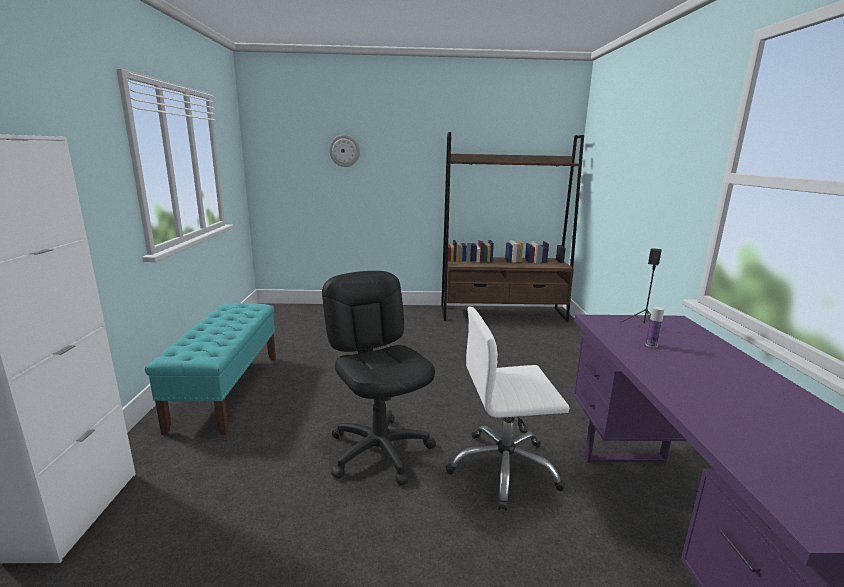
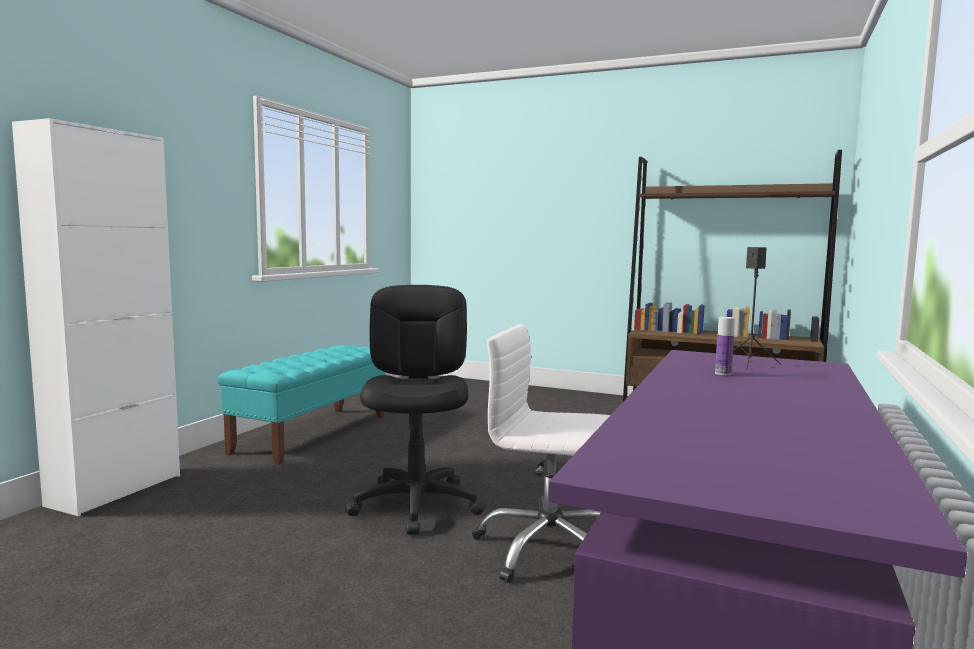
camera: 25 degrees right, 10 degrees down
(344, 151) = (518, 189): wall clock -> none

